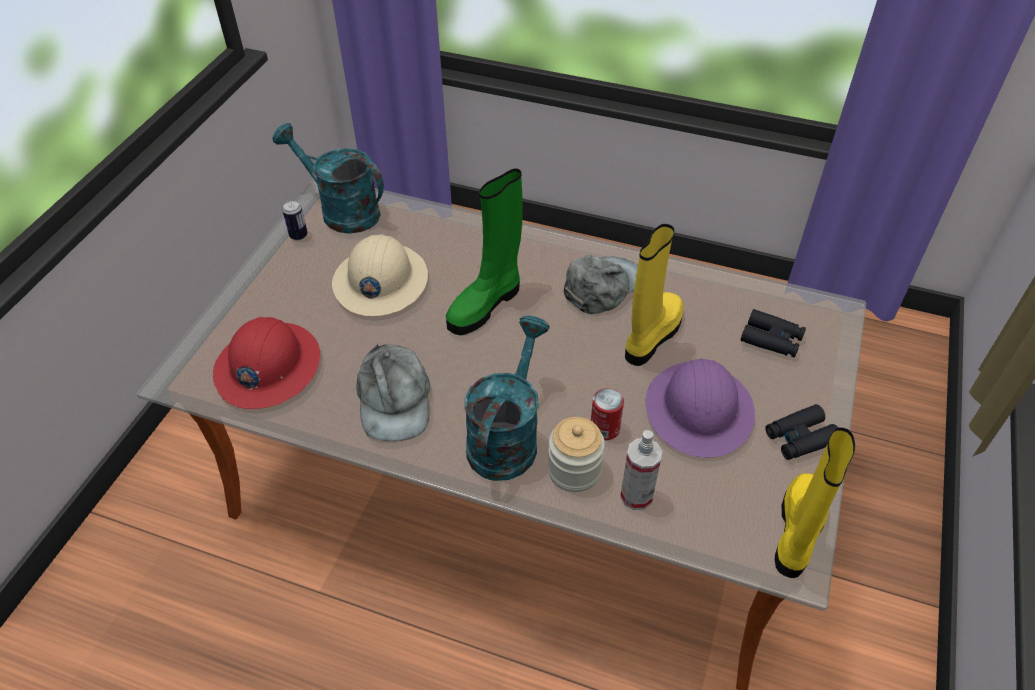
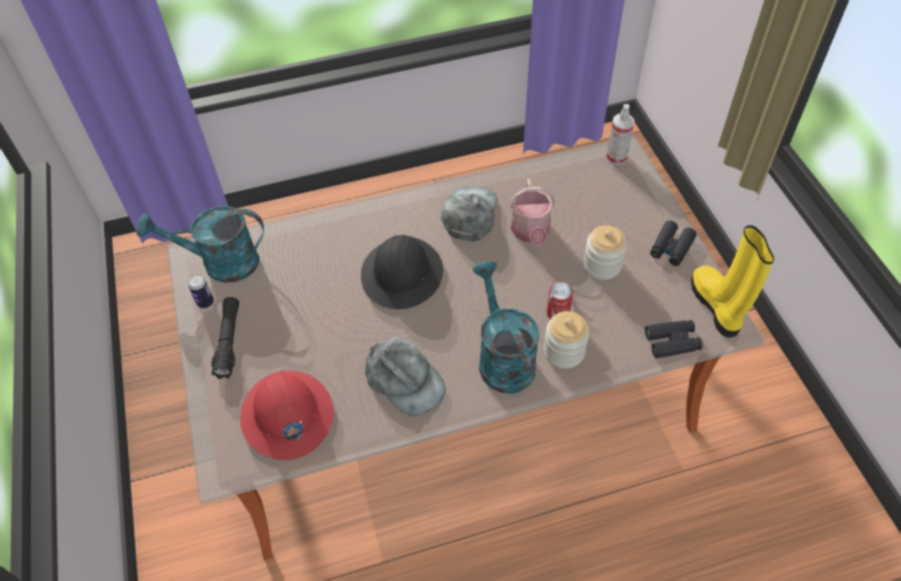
camera: 35 degrees left, 5 degrees up
(285, 277) = (229, 341): none -> black flashlight
(380, 282) = (308, 302): beige hard hat -> none
(486, 305) = (402, 274): green boot -> black hard hat
(636, 496) = (614, 343): spray bottle -> spray bottle (616, 157)
(651, 336) = (531, 232): yellow boot -> watering can
(699, 410) = (602, 265): purple hard hat -> jar
(771, 339) = (603, 192): black binoculars -> black binoculars (672, 342)

